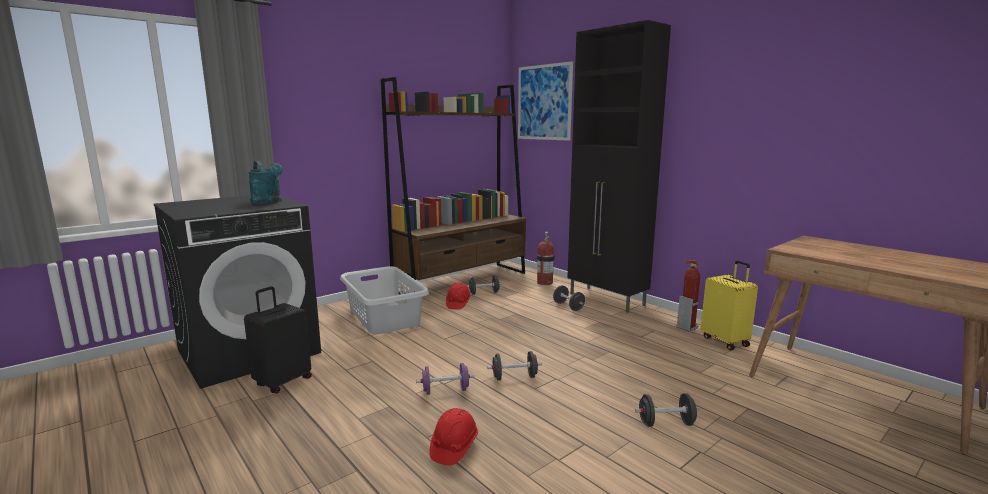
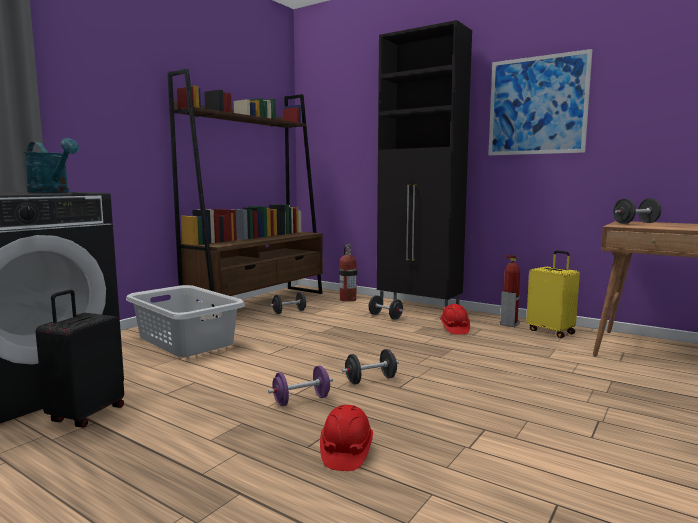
camera: 15 degrees left, 5 degrees down
(458, 304) = (266, 323): red hard hat -> red hard hat (454, 329)
(544, 102) = (336, 113): picture -> picture (537, 105)
(666, 423) = (549, 401): black dumbbell -> black dumbbell (635, 223)

